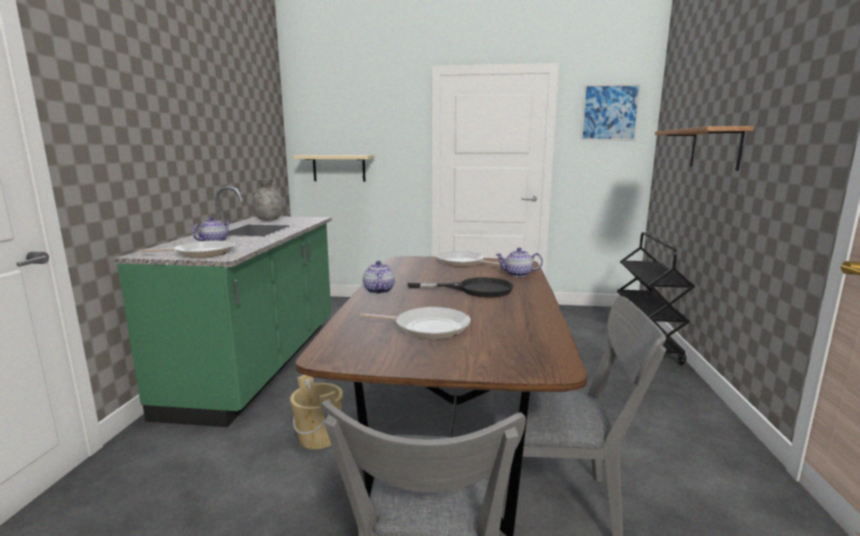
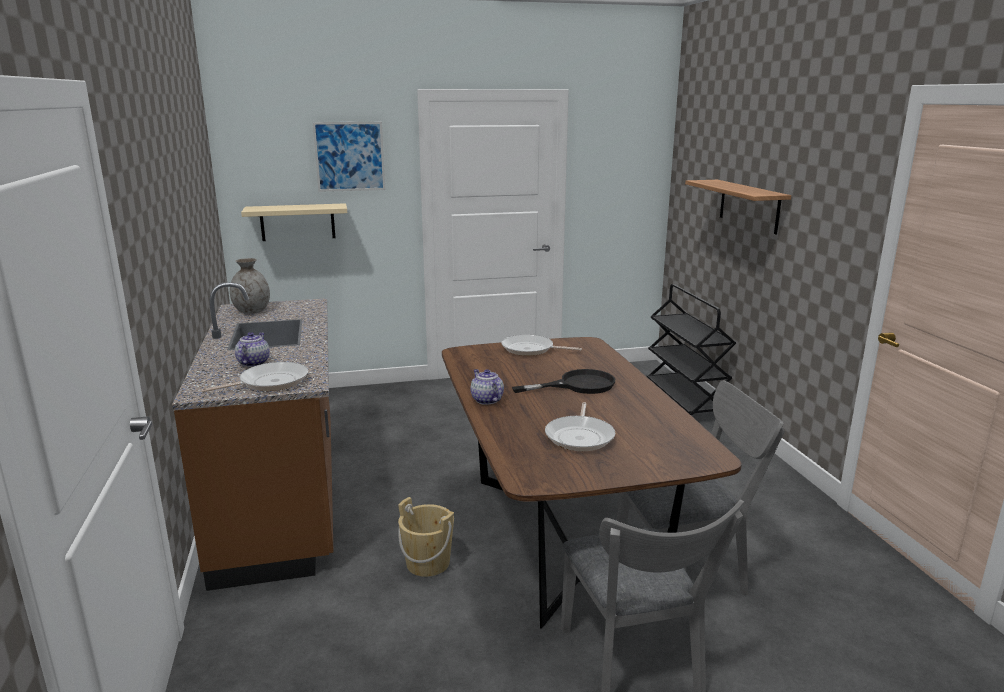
camera: 20 degrees left, 5 degrees up
(260, 364) = (283, 497): green counter -> brown counter
(427, 327) = (580, 436): frying pan -> frying pan turned 105 degrees clockwise
(518, 274) = (598, 359): teapot -> none
(610, 112) = (624, 146): picture -> picture (349, 156)

